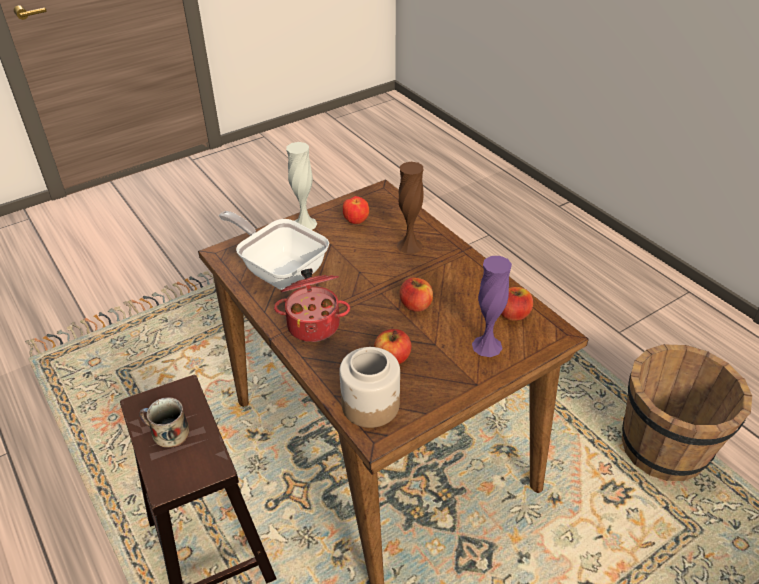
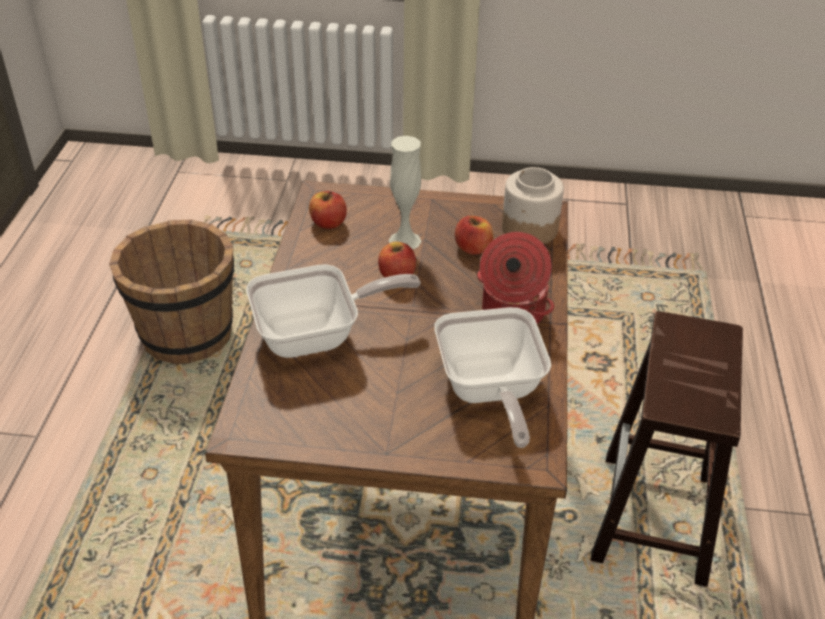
camera: 140 degrees left, 0 degrees up
(168, 433) = (700, 375): mug -> none
(304, 224) = (395, 442): white vase -> white vase (405, 240)
(356, 221) = (331, 404): apple -> none
(409, 245) = (317, 336): brown vase -> frying pan
(487, 346) = (386, 215): purple vase -> none

